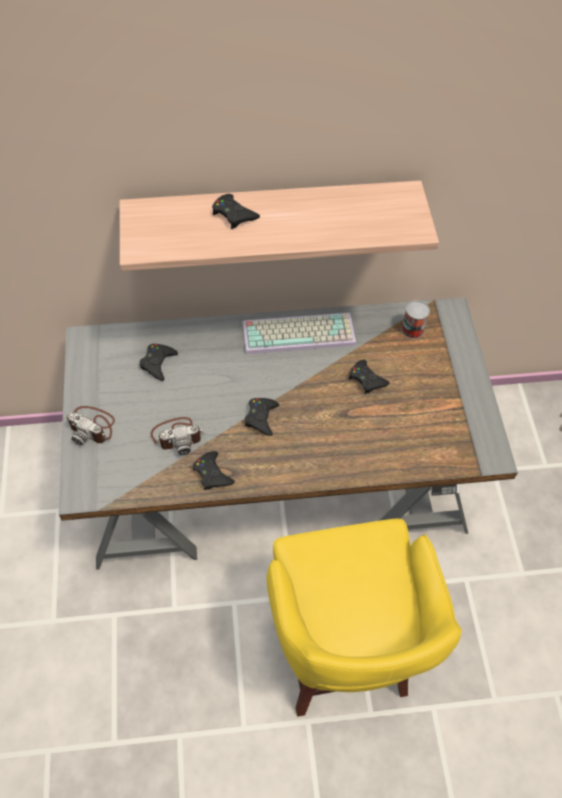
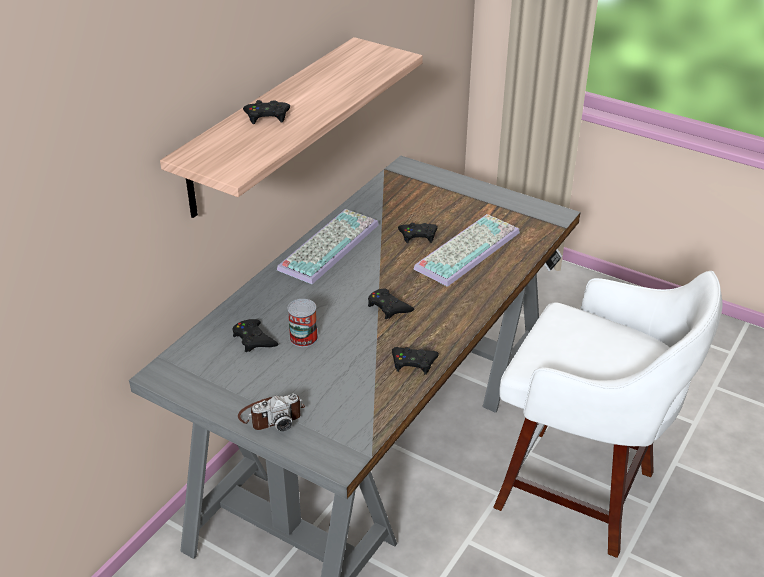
camera: 50 degrees left, 20 degrees down
(178, 436) = (349, 364): camera -> none
(340, 654) = (582, 494): yellow stool -> white stool
(381, 422) = (467, 249): none -> keyboard
(412, 329) = (398, 191): can -> can (303, 338)

